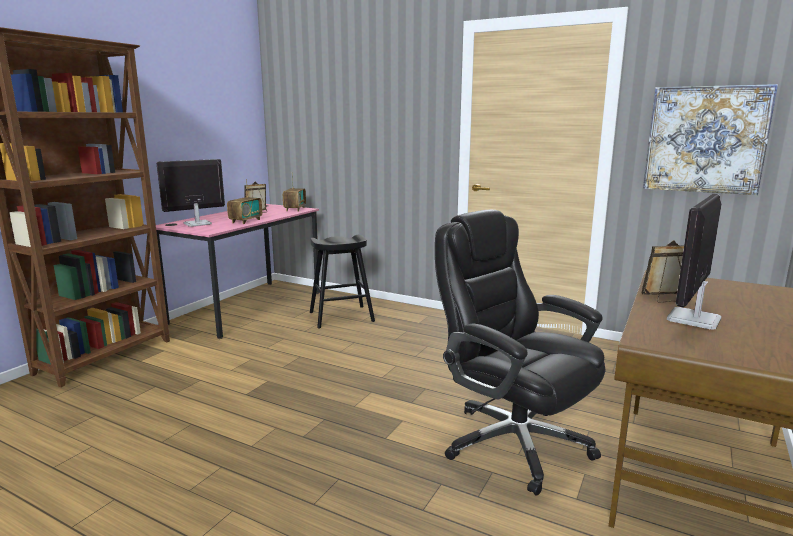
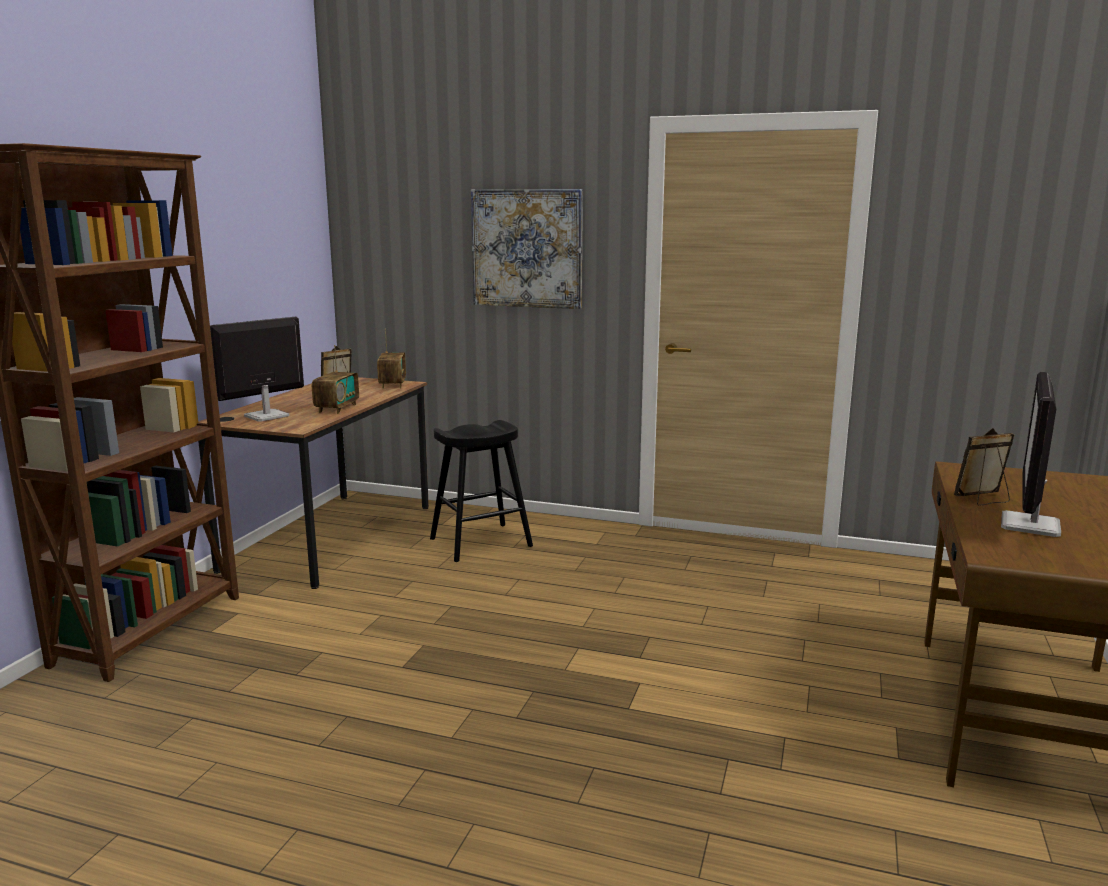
camera: 10 degrees left, 0 degrees up
(248, 307) = (331, 537): pink desk -> brown desk
(513, 442) = (794, 697): black office chair -> none
(705, 139) = (979, 284): picture -> picture (527, 248)

